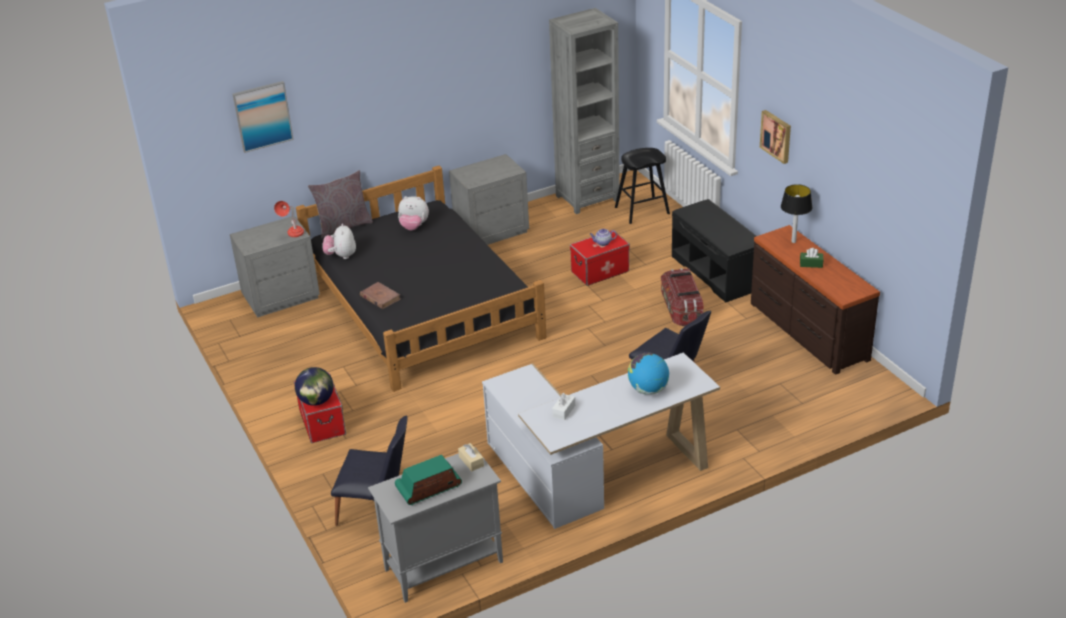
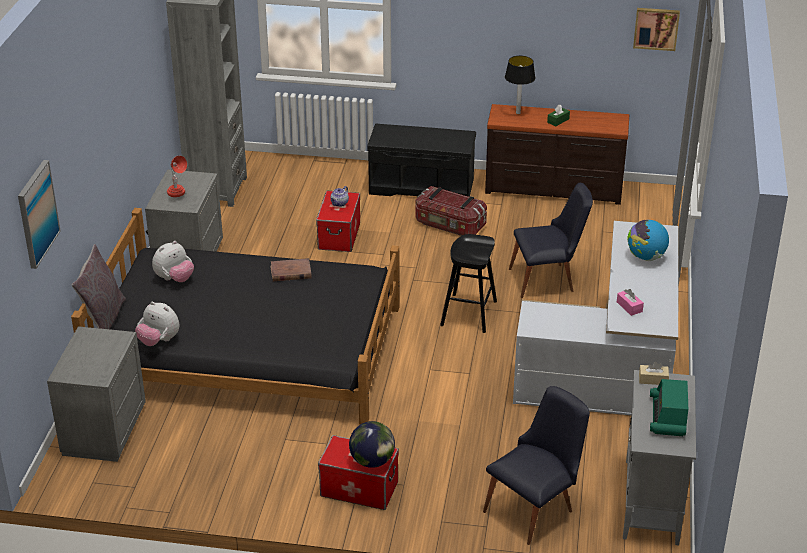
camera: 55 degrees left, 0 degrees up
(293, 235) = (118, 341): red table lamp -> red table lamp (178, 195)
(380, 297) = (269, 347): brown book -> brown book (290, 272)
(563, 411) = (629, 307): white tissue box -> pink tissue box
(642, 210) = (280, 175): black stool -> black stool (468, 313)
(776, 136) = (460, 24): picture -> picture (656, 28)

